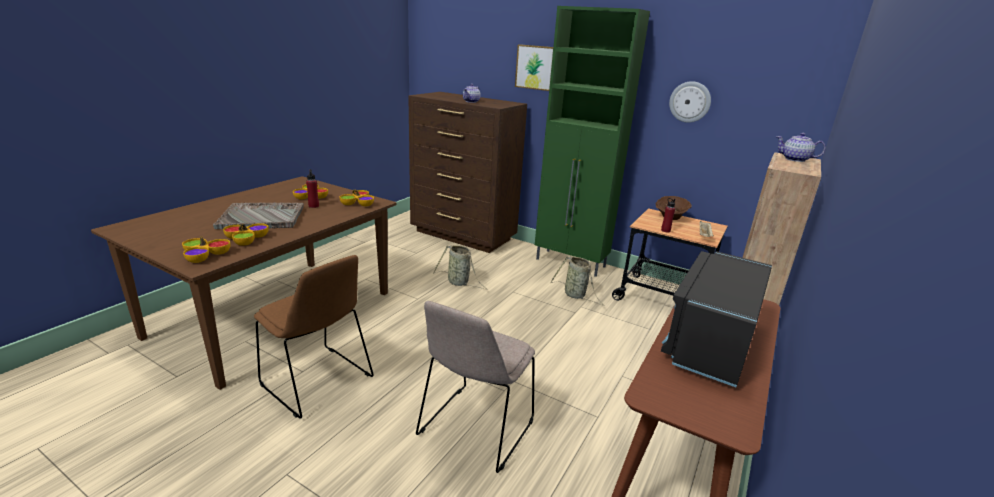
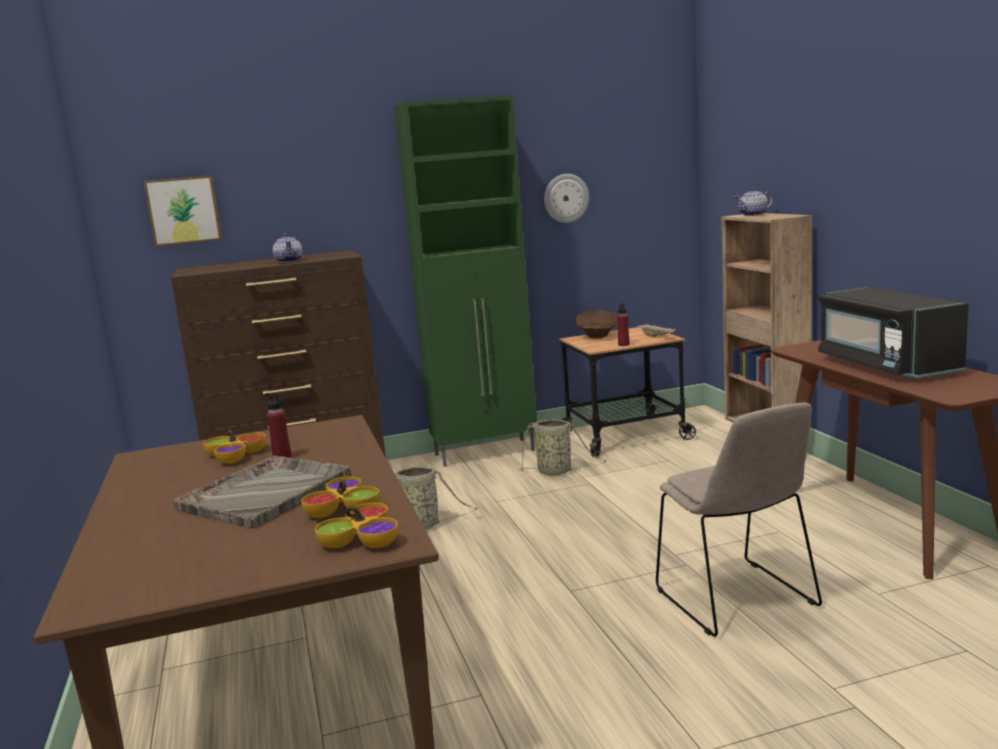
camera: 45 degrees left, 10 degrees down
(318, 382) = (525, 686): brown chair -> none
(358, 203) = (326, 433): bowl -> none
(536, 67) = (352, 195): picture -> picture (183, 210)

